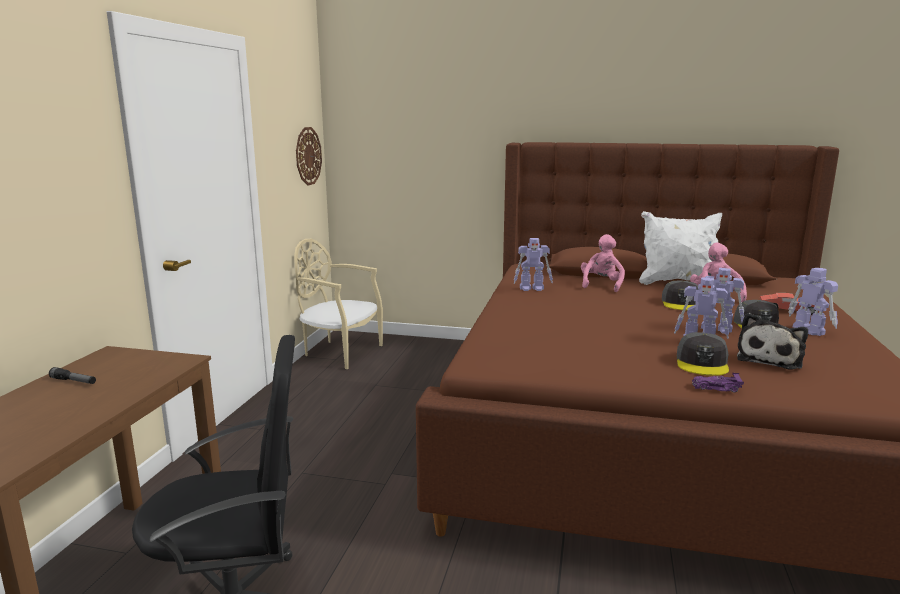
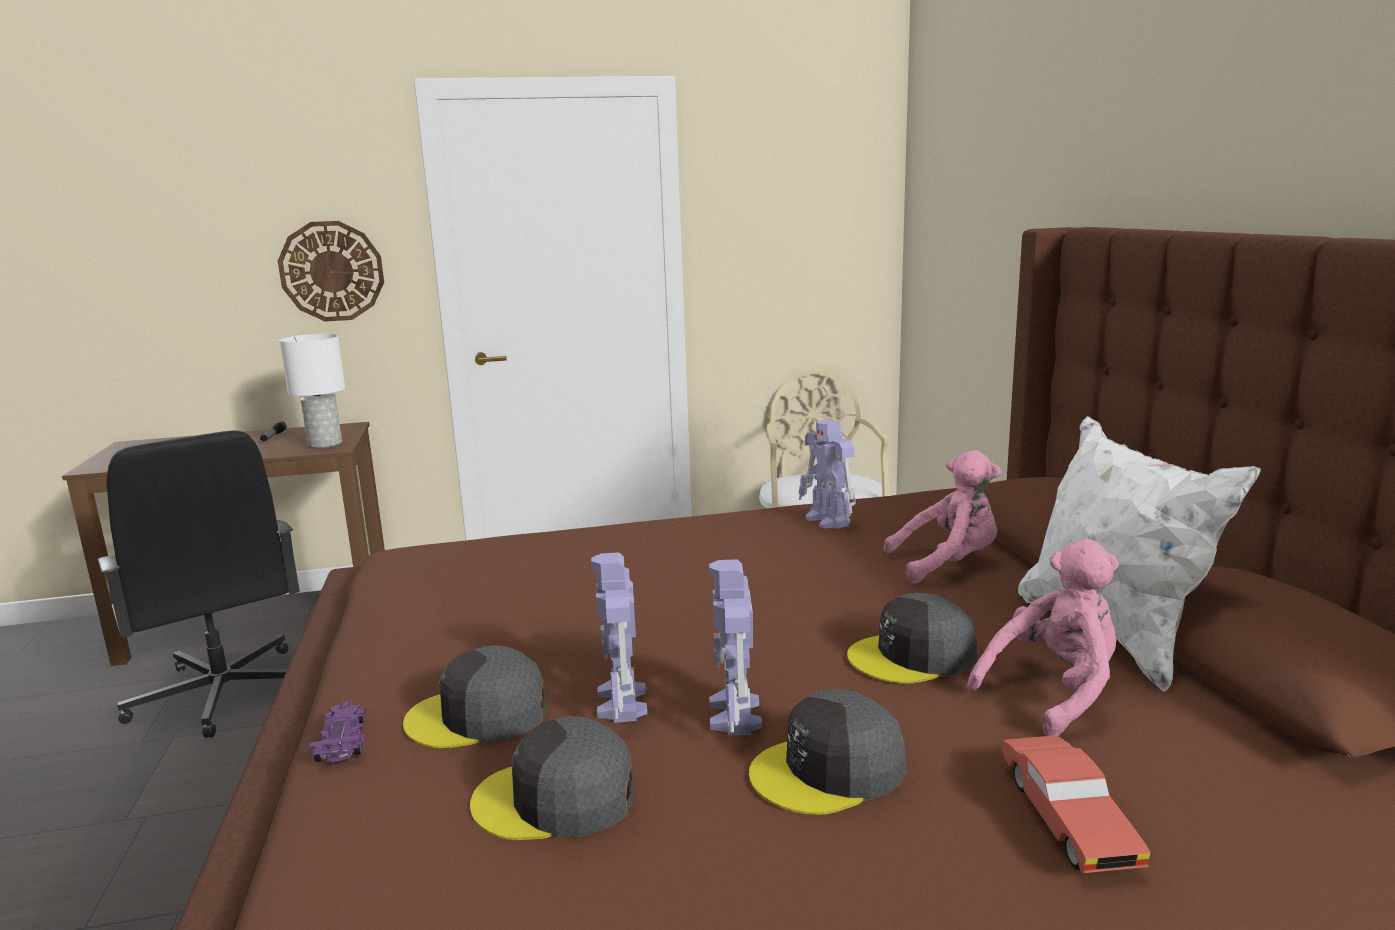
camera: 65 degrees right, 0 degrees up
(162, 363) = (324, 444): none -> white table lamp
(308, 156) = (840, 243): wall clock -> wall clock (332, 271)
(770, 359) = (556, 799): plush toy -> grey cap
(808, 330) = (871, 860): toy robot -> none

